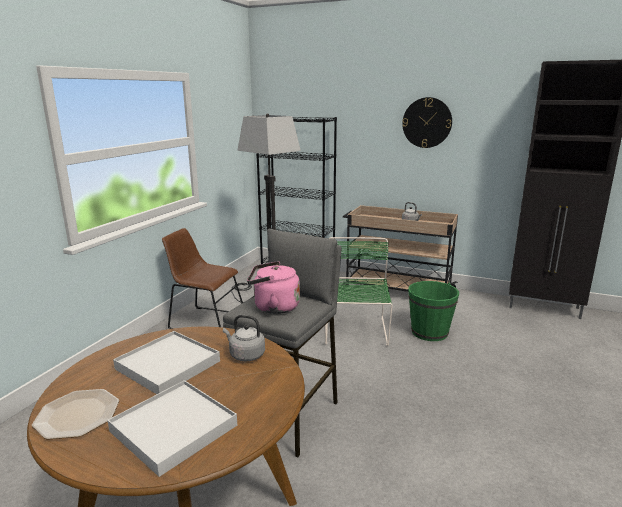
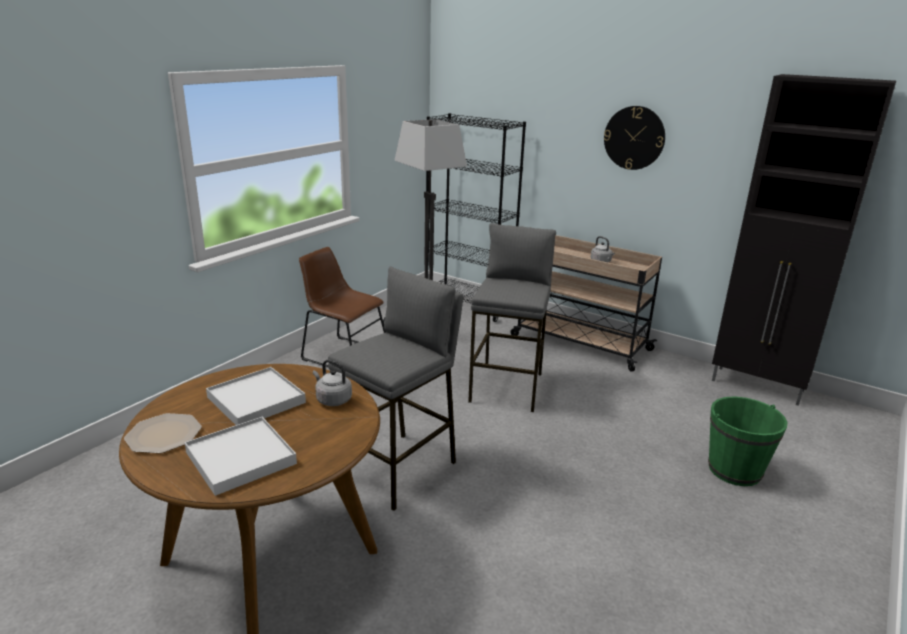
camera: 10 degrees right, 5 degrees up
(273, 307) = (380, 353): pink kettle -> none
(355, 332) = (507, 387): green chair -> grey stool
(429, 332) = (595, 398): green bucket -> green bucket (734, 470)

